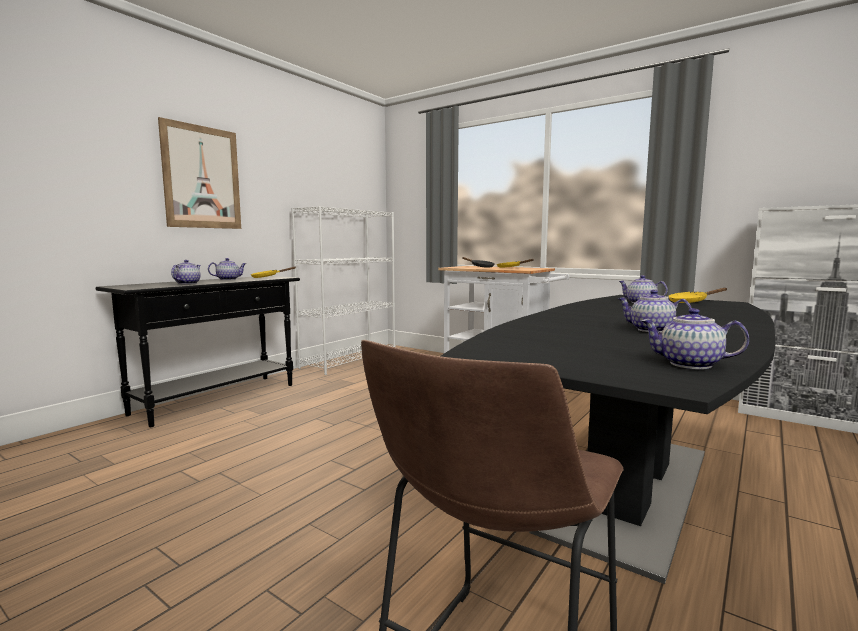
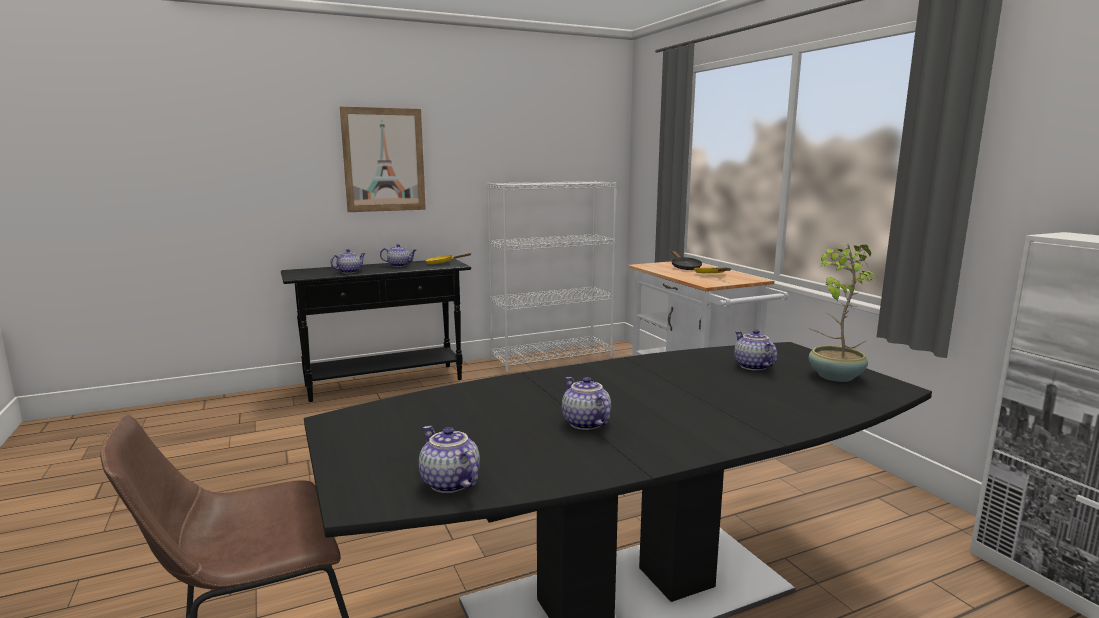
camera: 30 degrees right, 5 degrees up
(691, 302) = (834, 376): yellow frying pan -> potted plant

